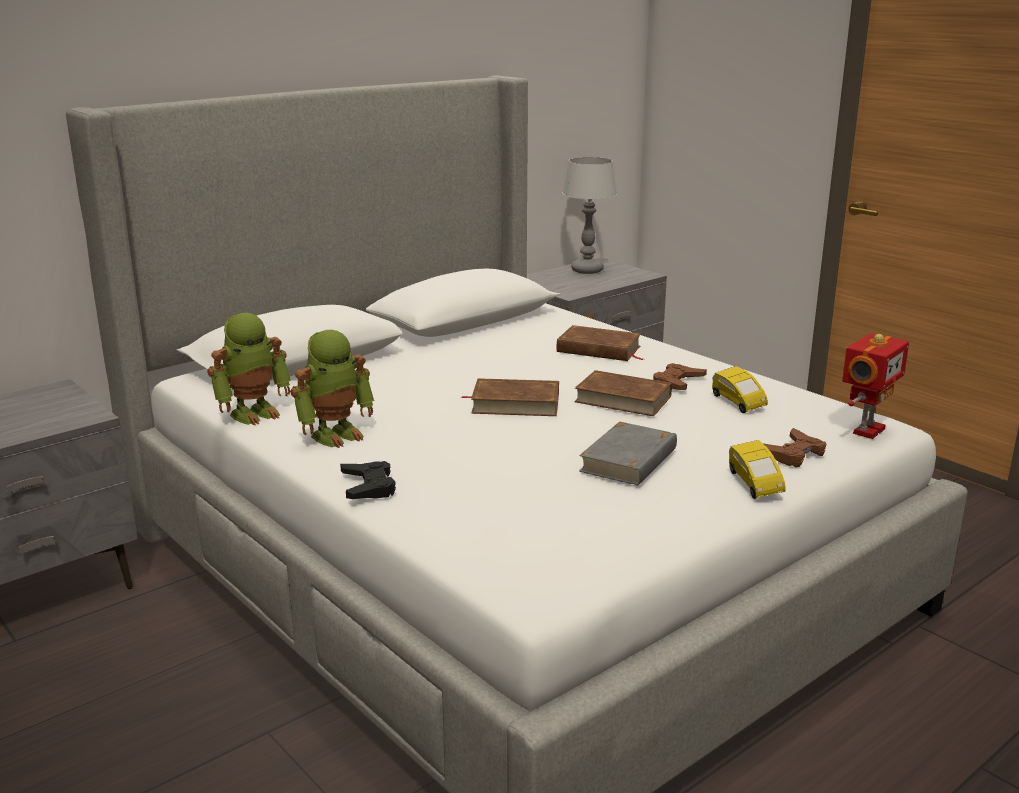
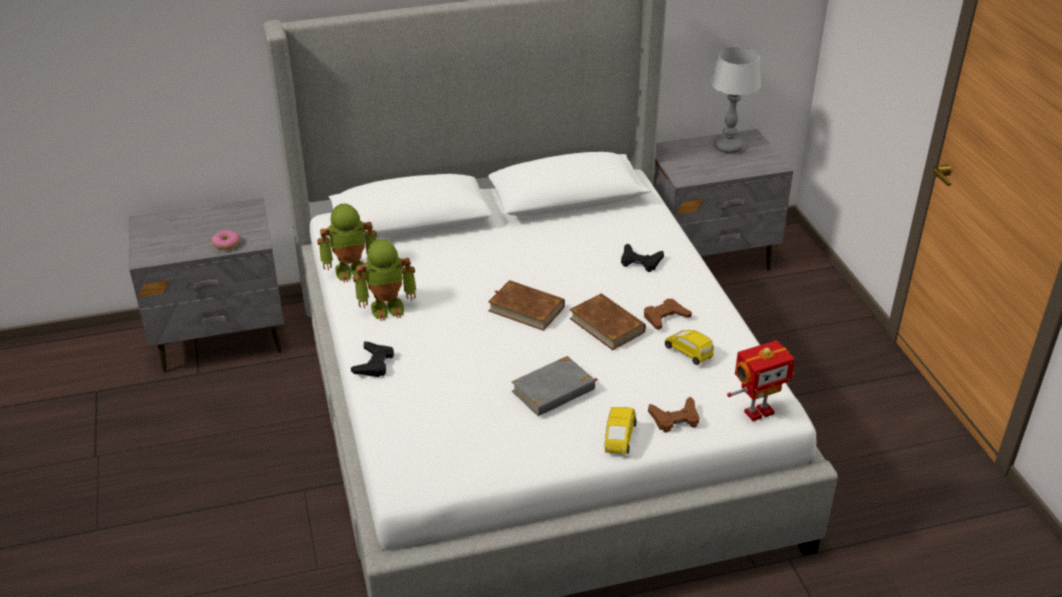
camera: 25 degrees right, 15 degrees up
(46, 425) = (226, 244): none -> donut
(599, 349) = (640, 261): brown book -> black game controller
(737, 403) = (689, 353): yellow toy car -> yellow toy car turned 135 degrees clockwise

